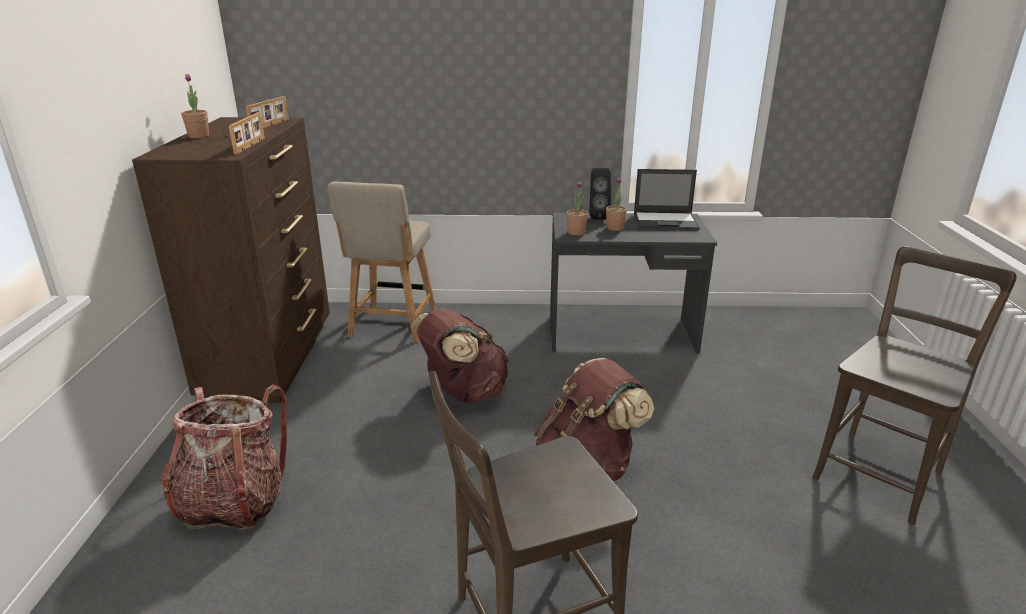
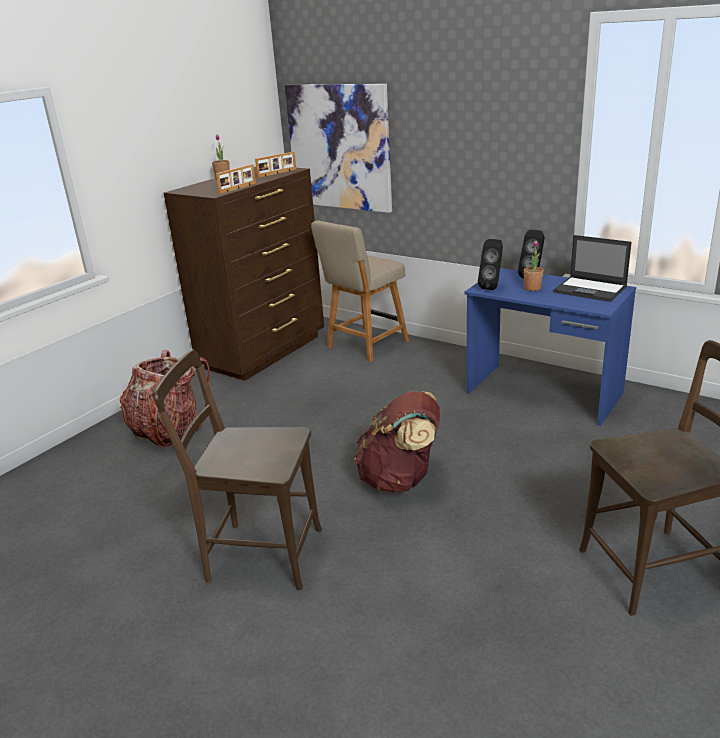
camera: 35 degrees right, 0 degrees up
(324, 91) = (339, 147): none -> picture
(463, 393) = (366, 405): brown backpack -> none
(576, 232) = (492, 287): potted plant -> black speaker
(622, 335) = (543, 393): grey desk -> blue desk

